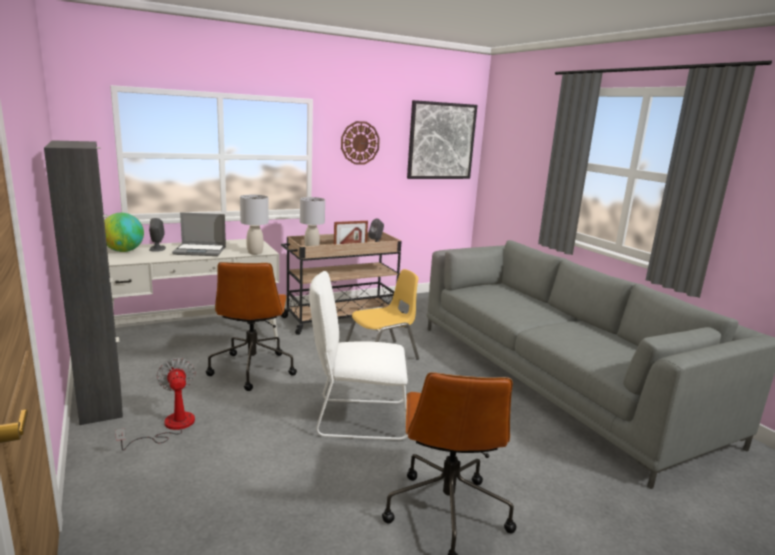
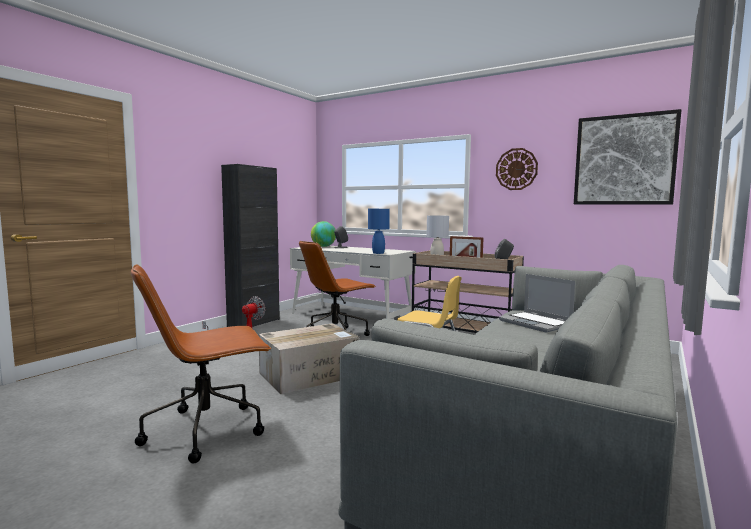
camera: 60 degrees right, 10 degrees down
(201, 251) = (355, 250): laptop -> laptop (536, 323)
(254, 252) = (378, 253): grey table lamp -> blue table lamp
(357, 418) = (310, 374): white chair -> cardboard box

